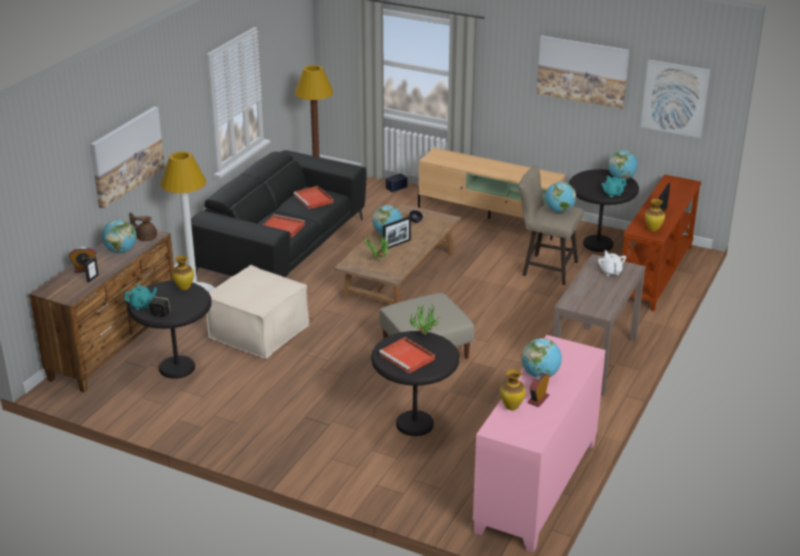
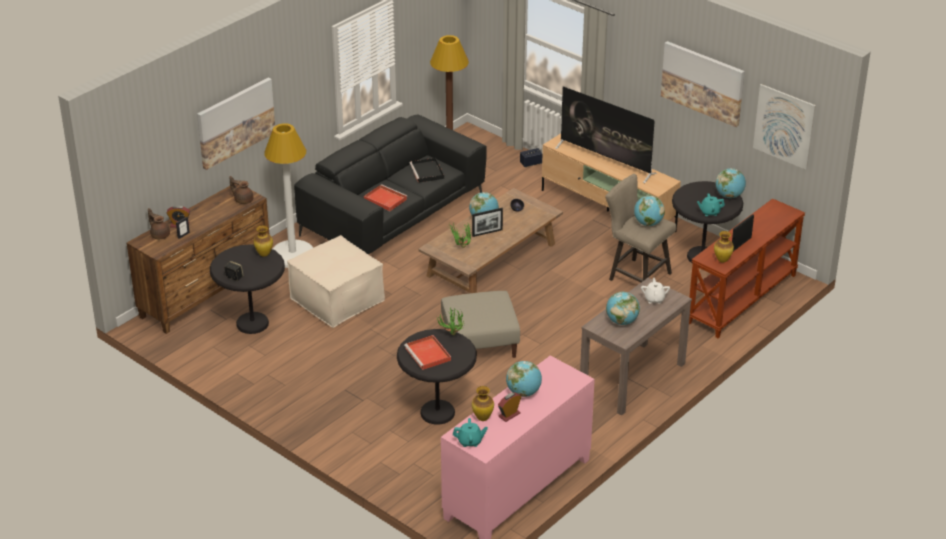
camera: 15 degrees right, 5 degrees up
(65, 281) = (160, 235): none -> brown teapot
(121, 251) = (217, 211): globe -> globe (622, 321)
(142, 305) = (222, 265): turquoise teapot -> turquoise teapot (470, 441)
(314, 199) = (427, 172): red tray -> black tray
(486, 166) = (606, 160): none -> television

